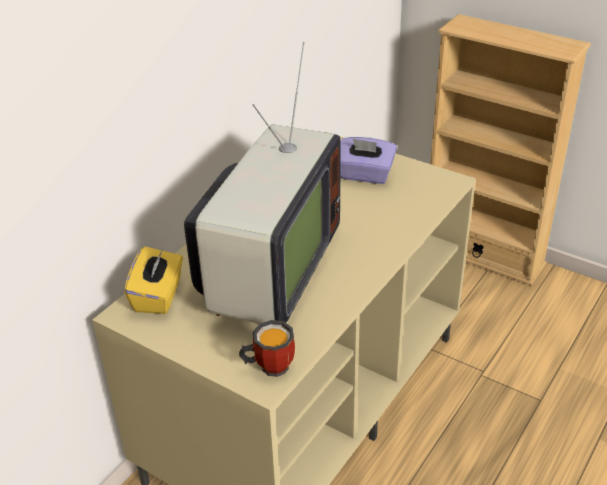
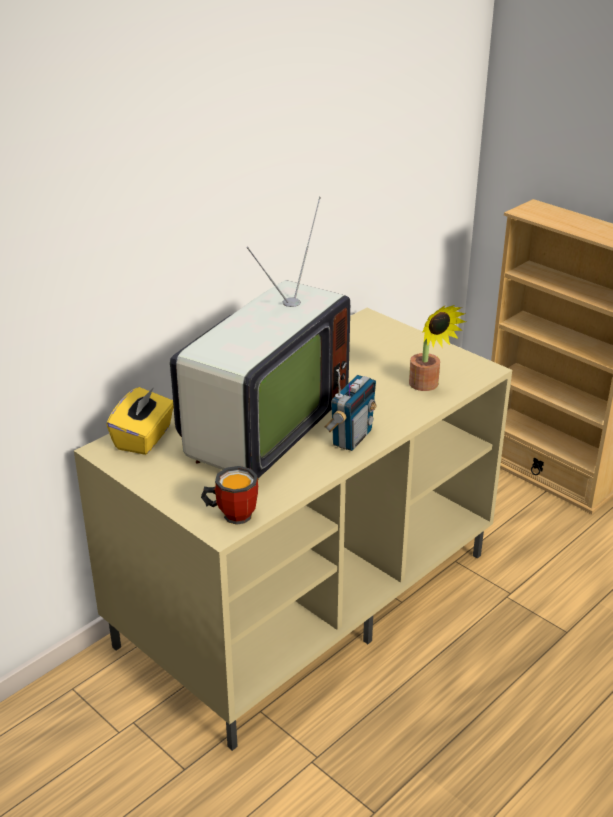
camera: 10 degrees right, 5 degrees down
(355, 268) = (351, 438): none -> radio
(365, 175) = (393, 353): purple tissue box -> none
(406, 205) = (427, 386): none -> potted plant

